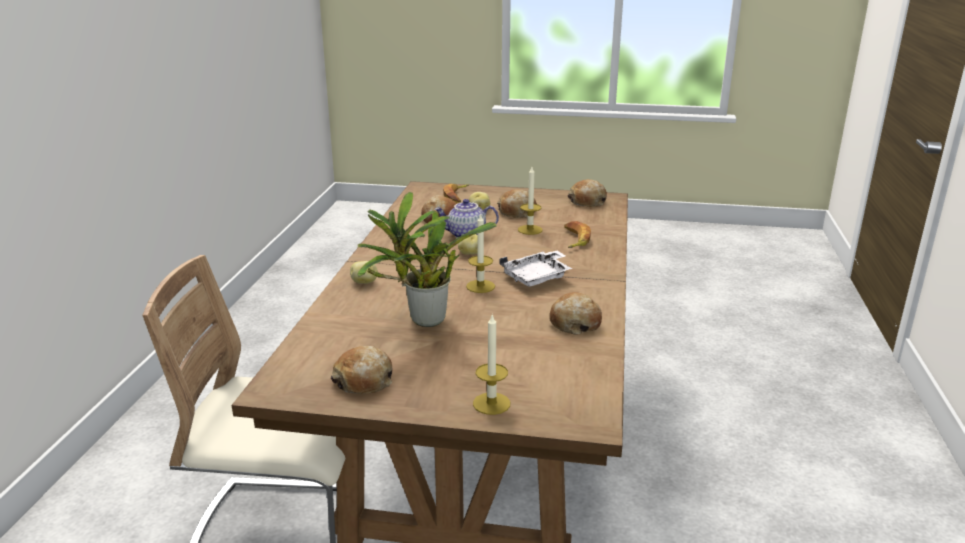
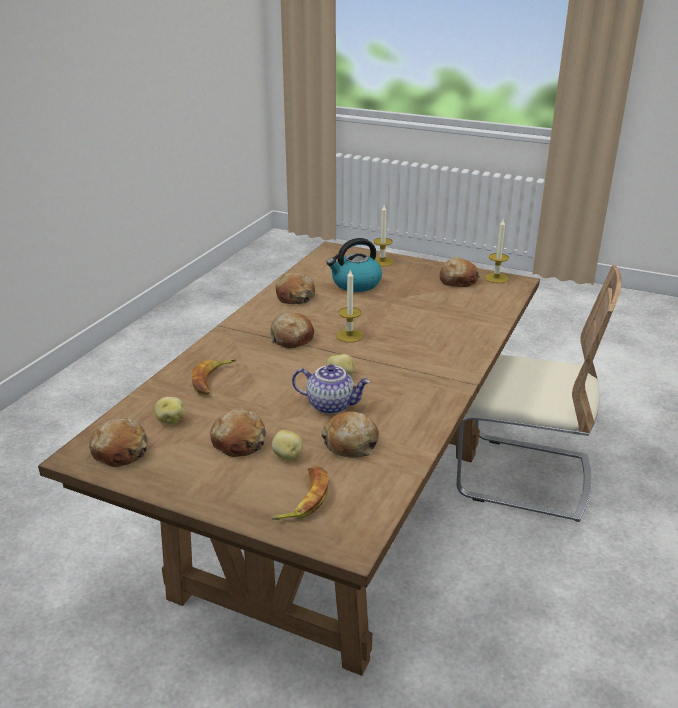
camera: 165 degrees left, 5 degrees up
(364, 282) = (457, 354): potato -> potato (171, 420)
(422, 321) = (410, 311): potted plant -> none
(510, 353) = (355, 284): none -> kettle
(530, 230) = (249, 403): candle -> candle (496, 278)
(537, 277) = (292, 338): white tray -> bread

